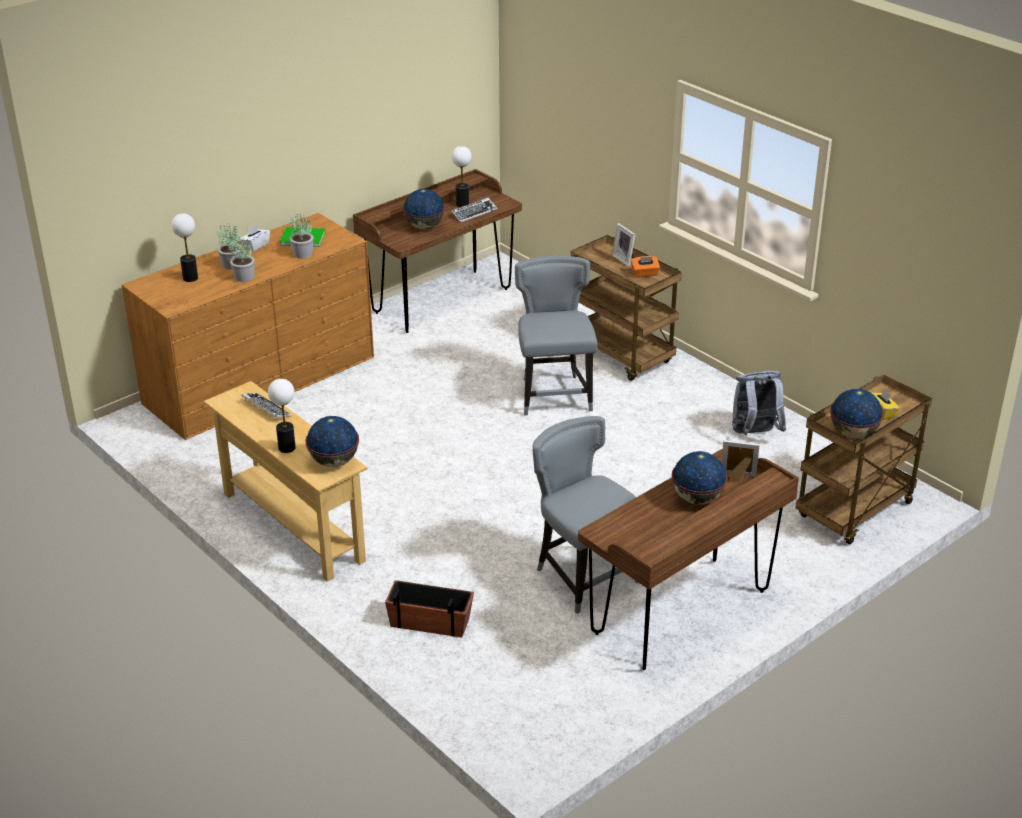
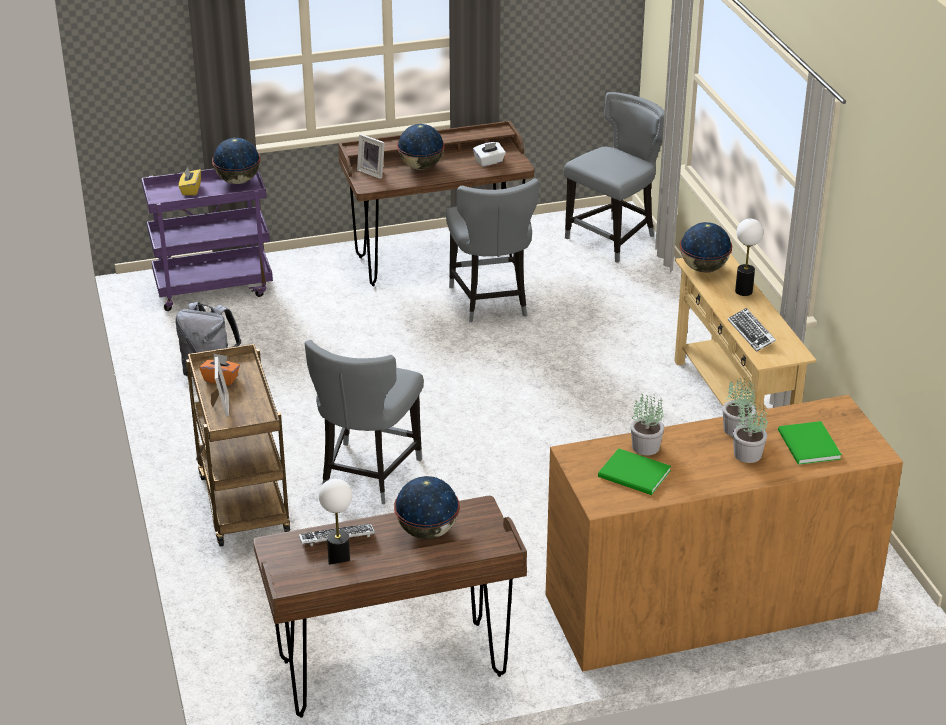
camera: 155 degrees left, 0 degrees up
(190, 278) = (808, 446): table lamp -> green book
(256, 246) = (704, 478): white tissue box -> white tissue box (489, 162)
(430, 622) = (642, 304): planter -> none
(513, 712) = (613, 238): none -> grey chair
(854, 512) = (214, 288): brown cart -> purple cart

